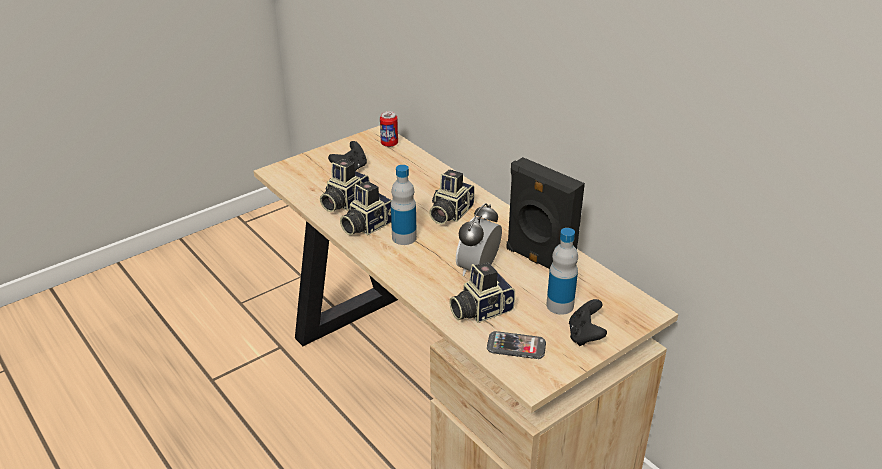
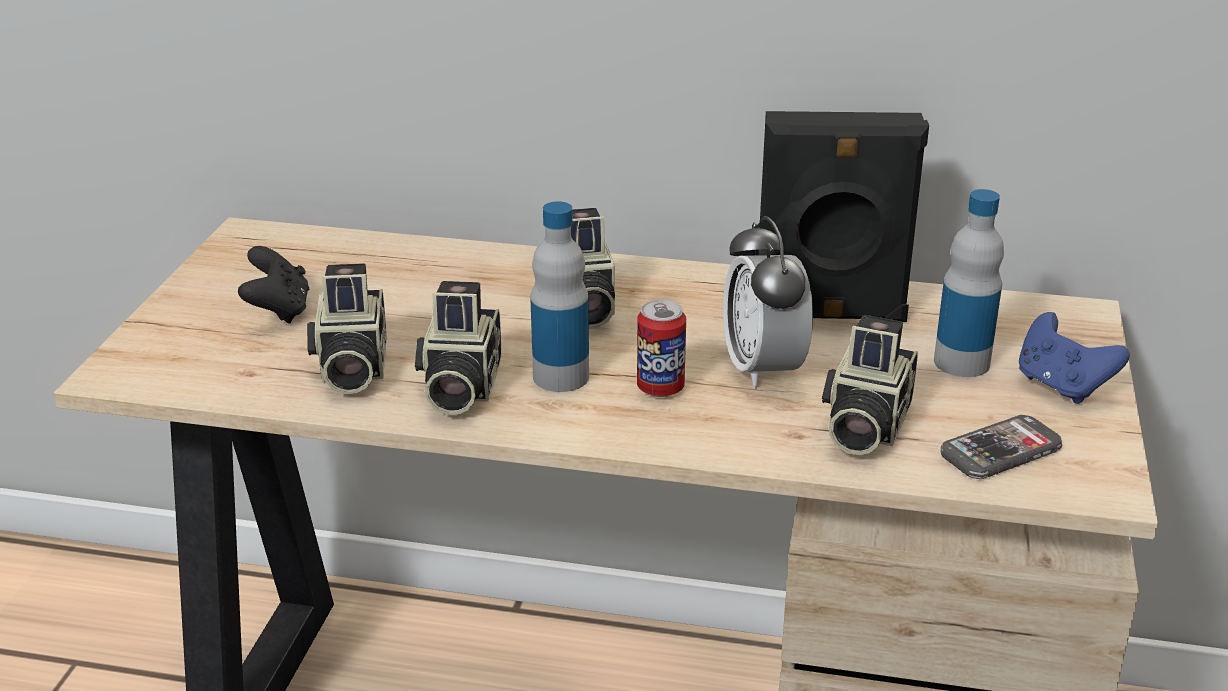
camera: 40 degrees left, 5 degrees down
(389, 144) = (293, 243): can -> can (660, 388)
(585, 336) = (1061, 386): black game controller -> blue game controller

